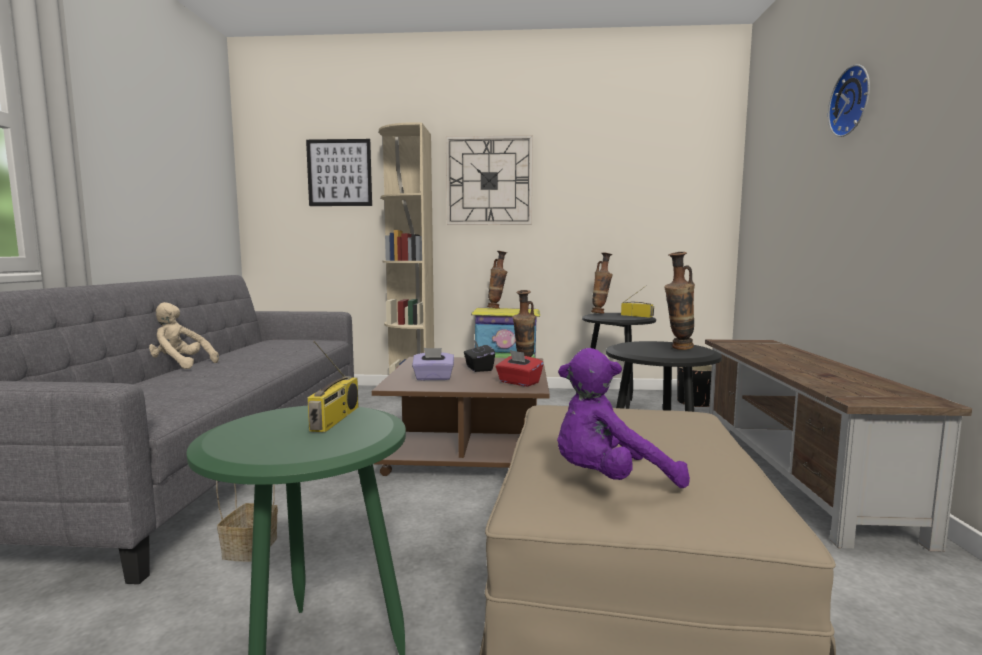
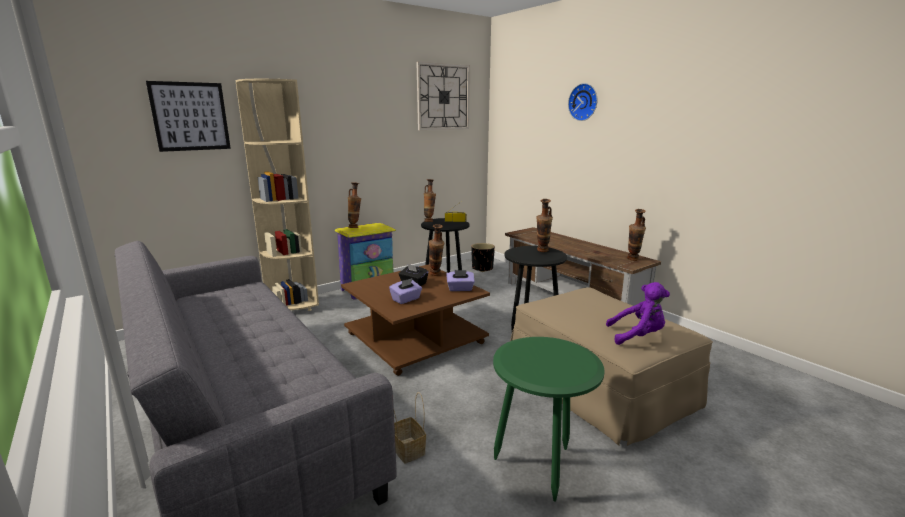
camera: 40 degrees left, 10 degrees up
(178, 365) = (202, 349): beige plush toy -> none
(335, 419) = (543, 349): radio -> none
(489, 181) = (334, 124): wall clock -> wall clock (443, 97)
(519, 382) = (460, 289): red tissue box -> purple tissue box
(609, 481) = (637, 336): purple plush toy -> purple plush toy turned 120 degrees counterclockwise
(889, 395) = (633, 260): none -> vase

